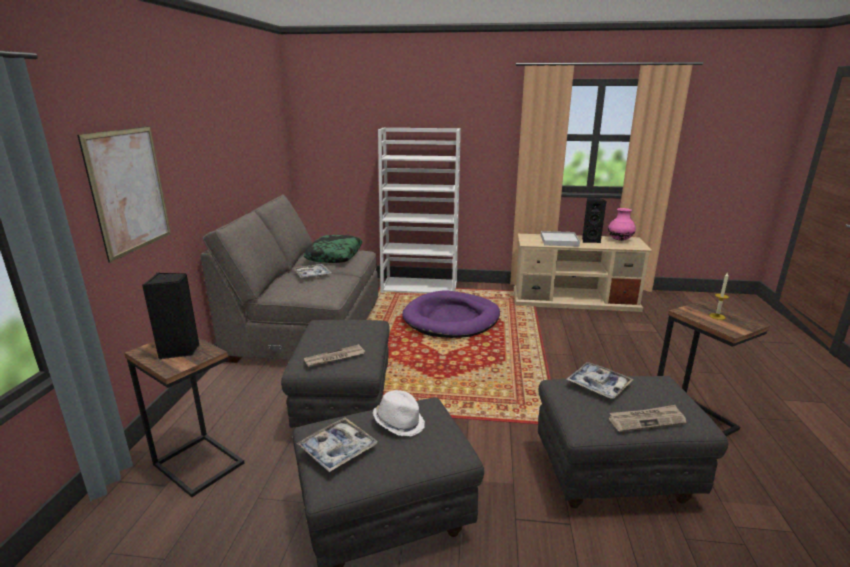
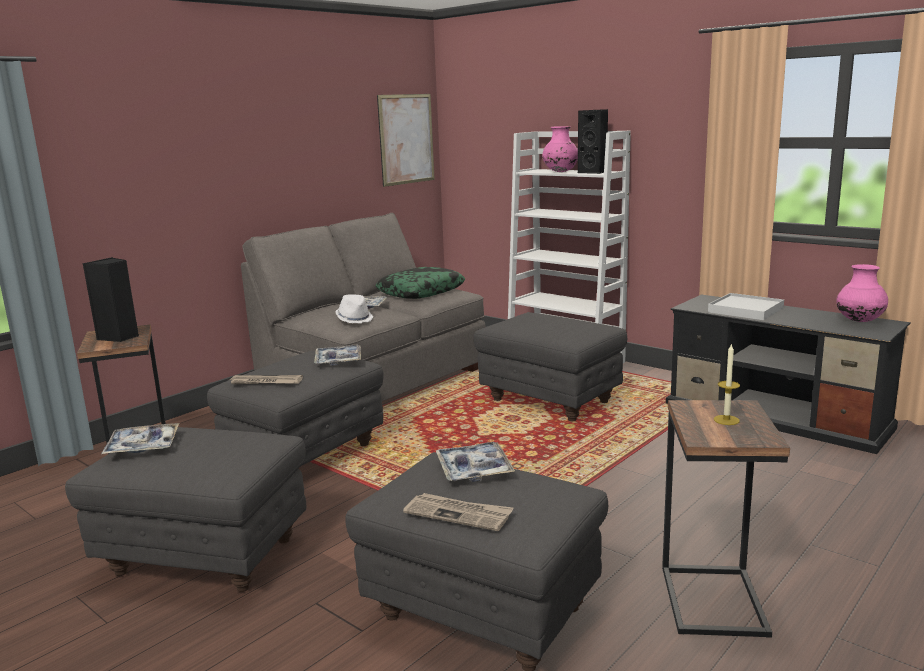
camera: 35 degrees right, 5 degrees down
(129, 191) = (146, 184): picture -> picture (406, 139)
(359, 325) = (338, 360): none -> tray
(399, 422) = (221, 443): white hat -> white hat (354, 319)
(414, 157) = (560, 172): none -> pink vase
(451, 318) = (551, 401): purple dog bed -> grey ottoman
(575, 300) = (777, 416): beige tv stand -> black tv stand
(590, 240) = (801, 315): black speaker -> black speaker (594, 172)

